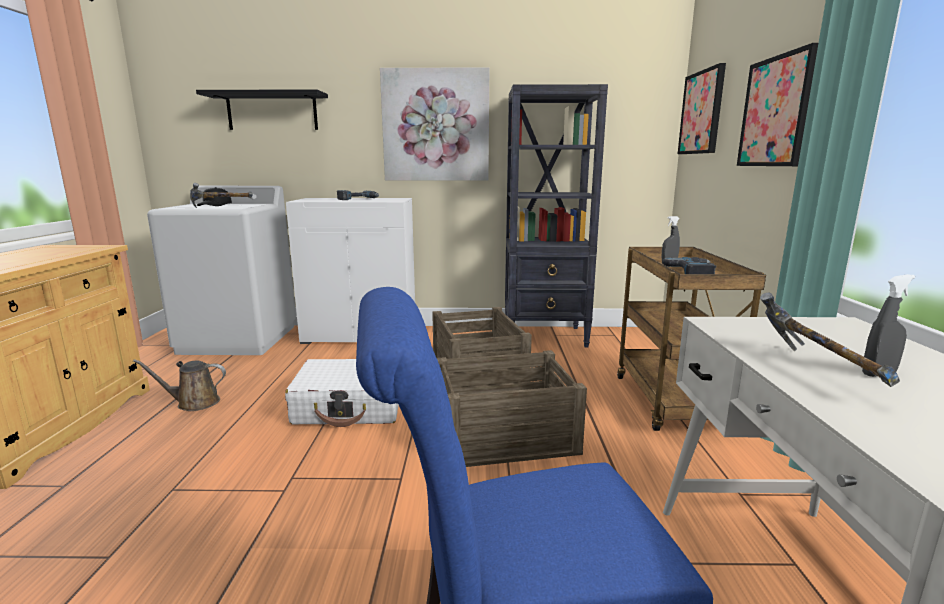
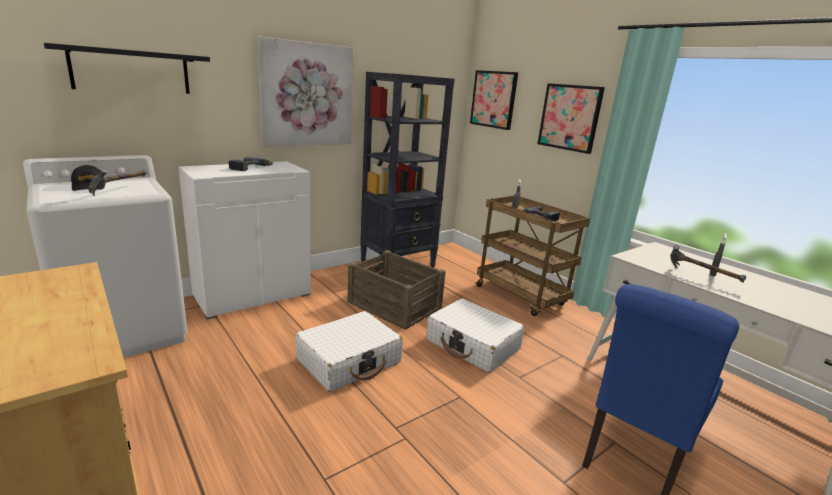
camera: 40 degrees left, 5 degrees up
(194, 403) = (202, 409): brown watering can -> none
(506, 434) = (473, 345): crate -> white suitcase

